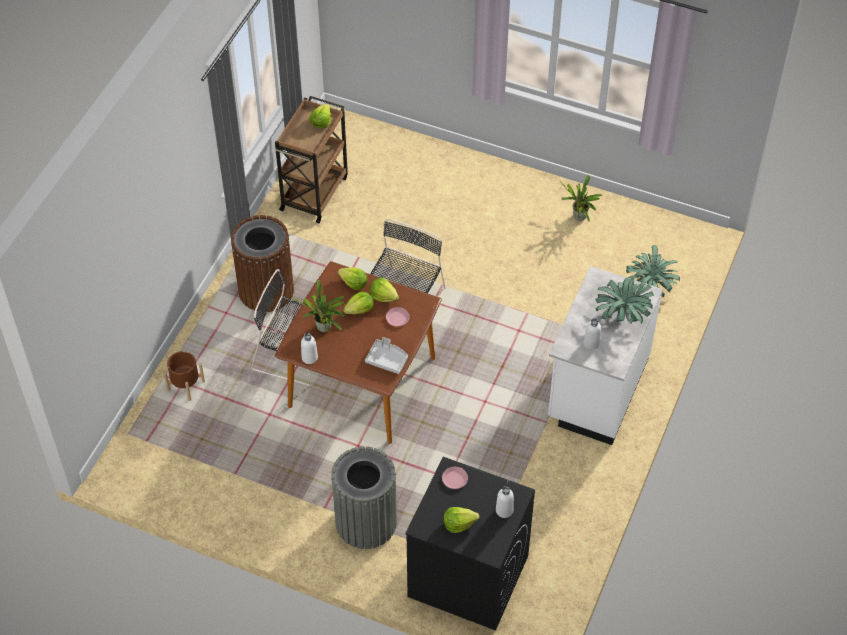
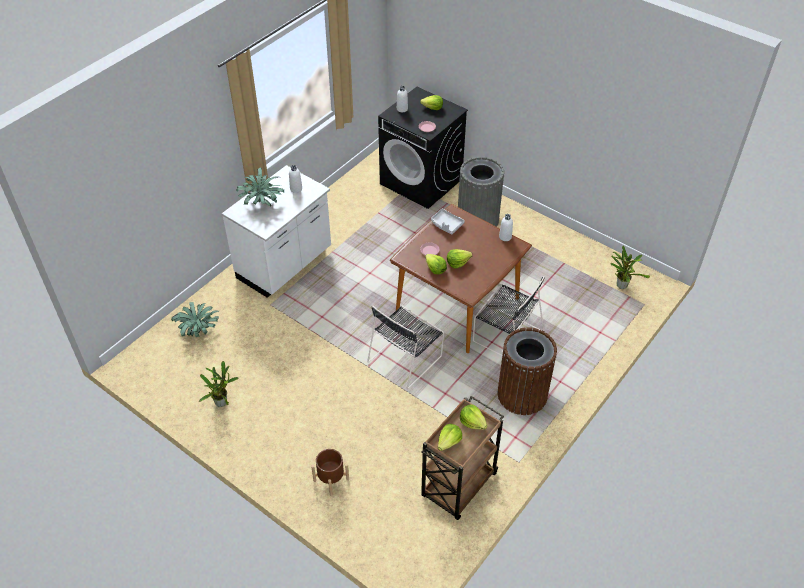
camera: 165 degrees left, 5 degrees down
(186, 386) = (598, 330): brown planter -> brown planter (331, 480)
(324, 329) = (489, 254): potted plant -> potted plant (621, 284)
(353, 283) = (457, 283): lettuce -> lettuce (472, 422)

